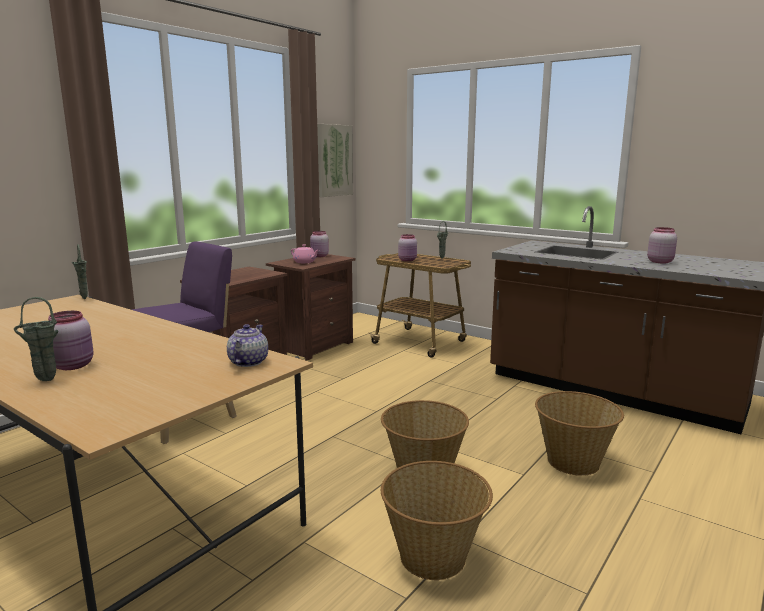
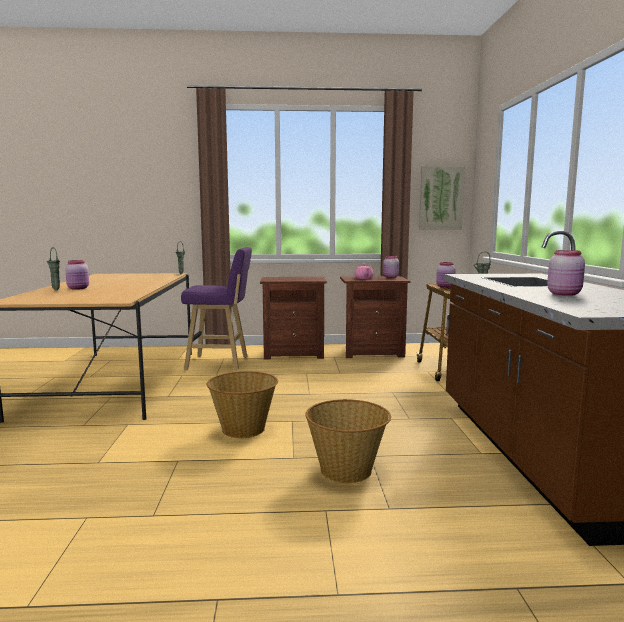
camera: 50 degrees right, 5 degrees down
(247, 362) = (115, 298): teapot -> none
(434, 556) = (147, 458): basket -> none

